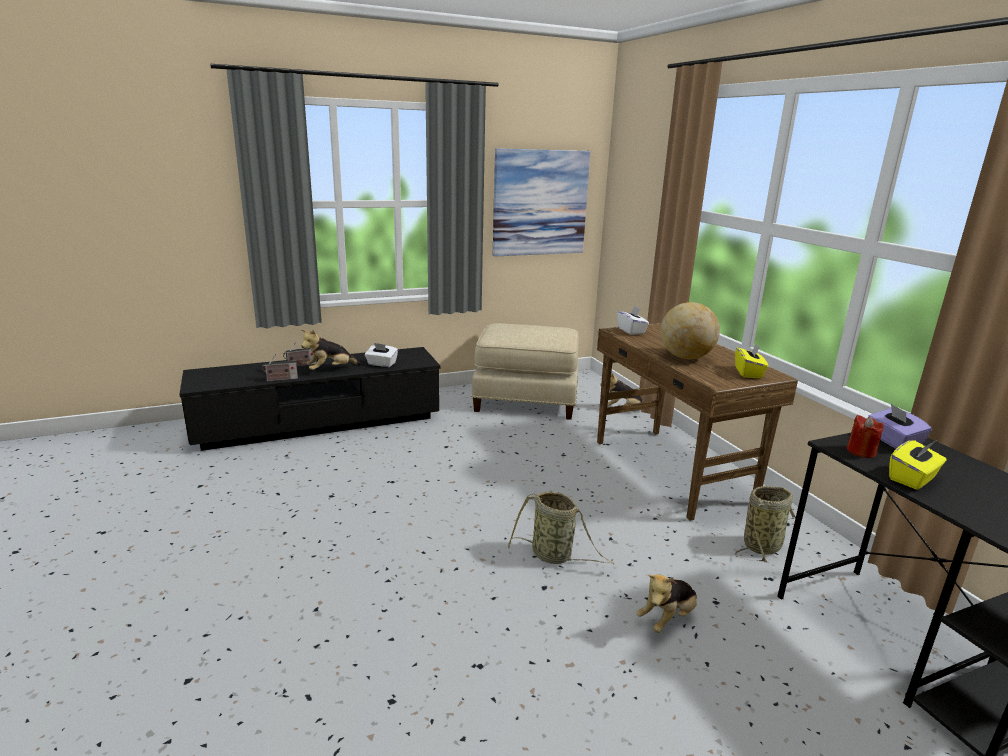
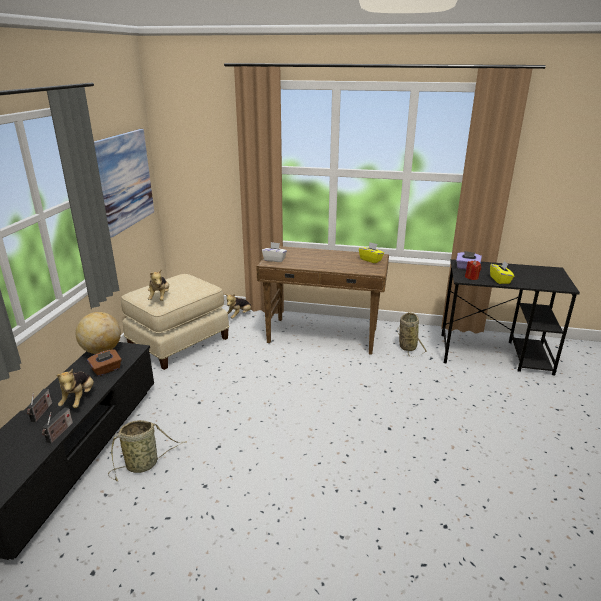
camera: 55 degrees left, 5 degrees up
(381, 364) = (106, 370): white tissue box -> brown tissue box
(554, 556) = (365, 412): basket -> basket (144, 464)
(667, 618) = (439, 400): plush toy -> plush toy (160, 297)
(685, 357) = (333, 264): globe -> globe (102, 350)

